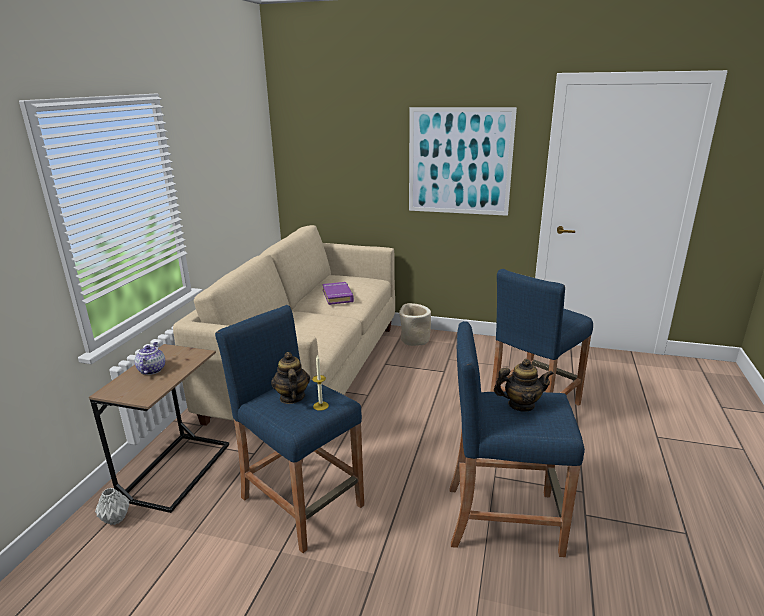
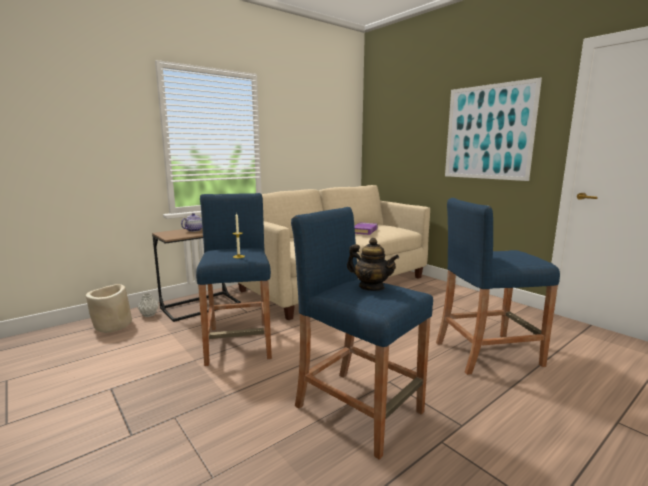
camera: 35 degrees right, 10 degrees down
(292, 397) = (232, 250): teapot -> none
(414, 340) = (432, 286): beige planter -> beige planter (112, 326)

